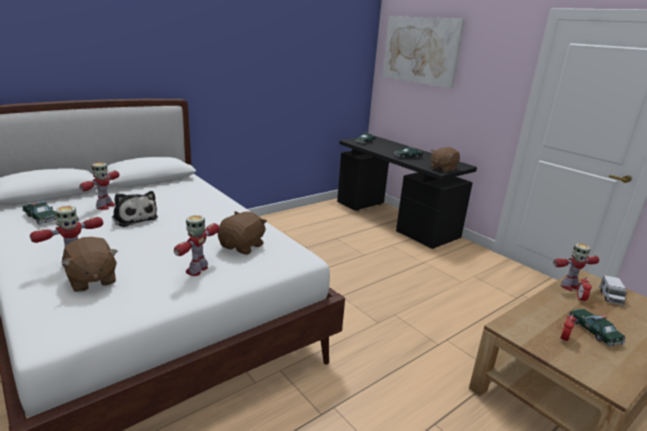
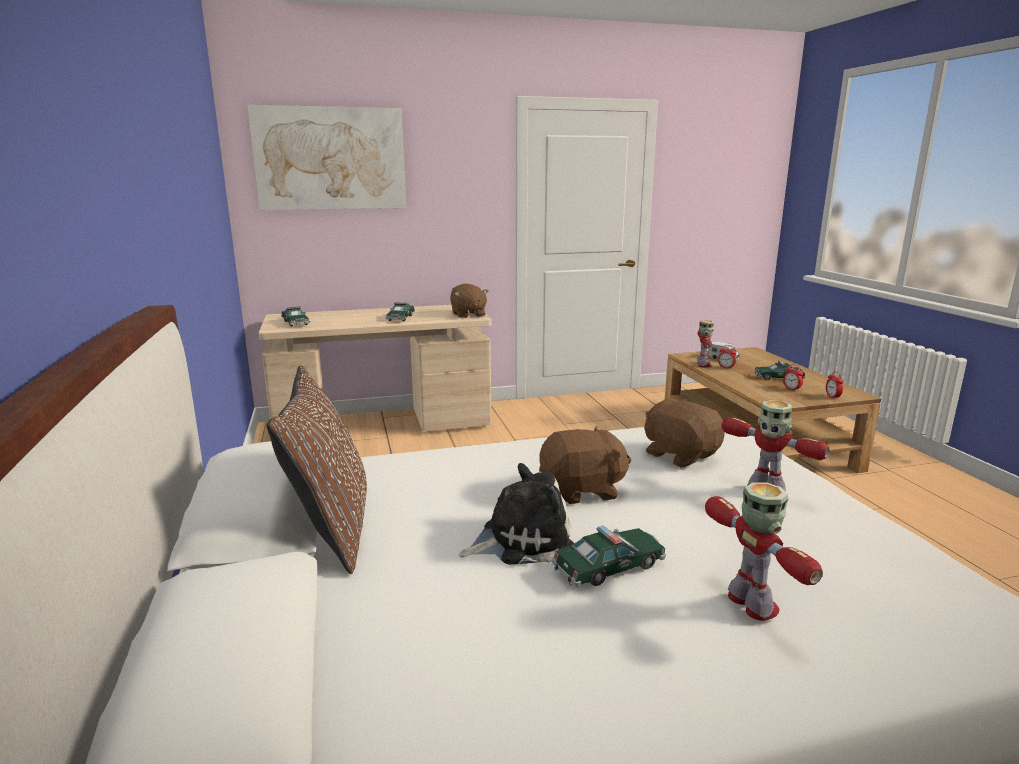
camera: 65 degrees left, 5 degrees down
(42, 217) = (451, 682): toy car -> toy car (609, 567)
(92, 280) = (827, 581): brown plush toy -> brown plush toy (582, 490)
(105, 206) = (422, 577): toy robot -> none
(139, 189) = (331, 529): none -> brown pillow
(394, 220) = (384, 426): black desk -> beige desk
(574, 366) = (832, 397): none -> alarm clock

